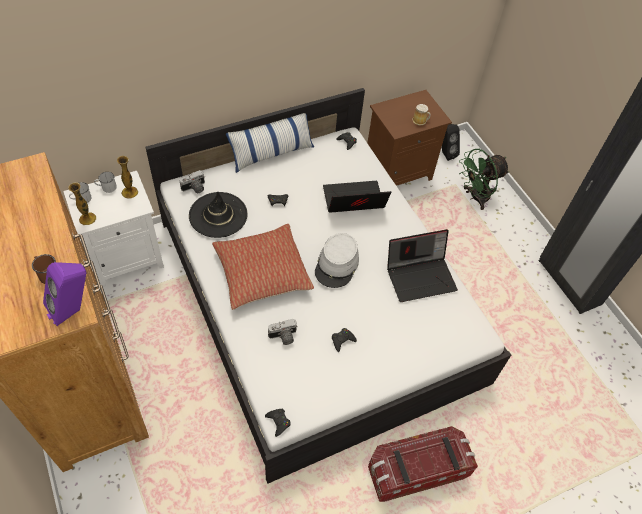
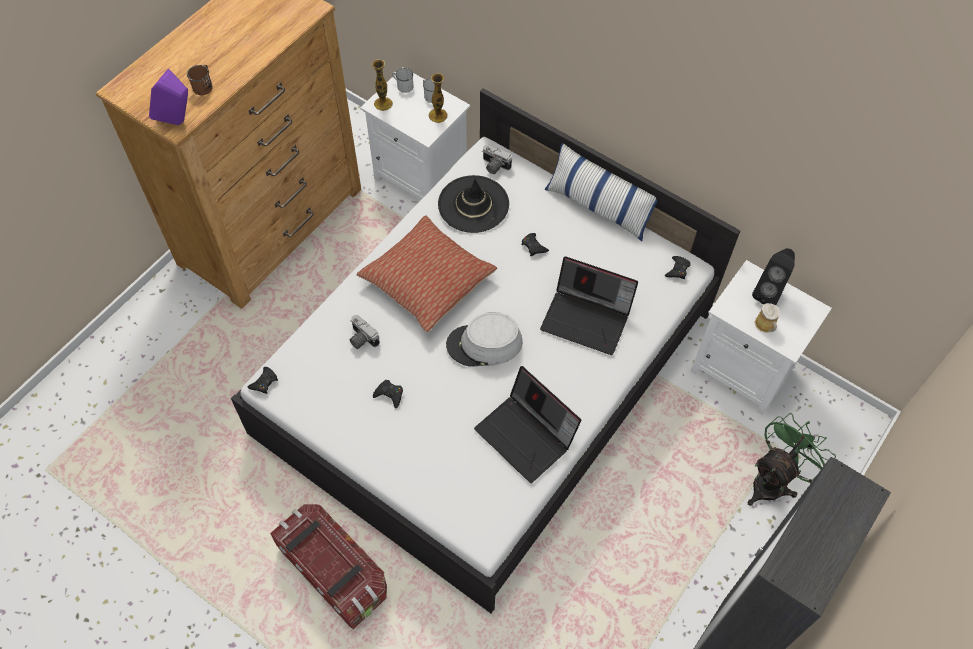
camera: 65 degrees right, 5 degrees up
(353, 202) = (587, 318): laptop -> laptop turned 150 degrees clockwise
(398, 171) = (744, 369): brown nightstand -> white nightstand
(445, 153) = (823, 411): black speaker -> black speaker (769, 292)
(475, 197) = (773, 481): green fan -> green fan turned 105 degrees clockwise

